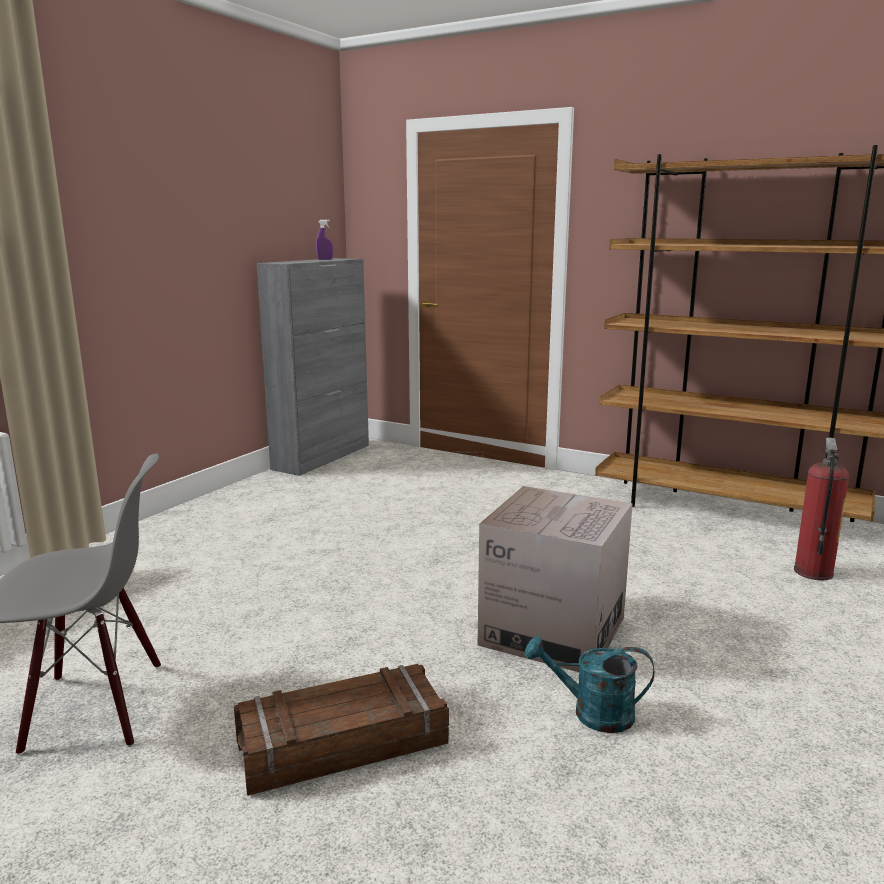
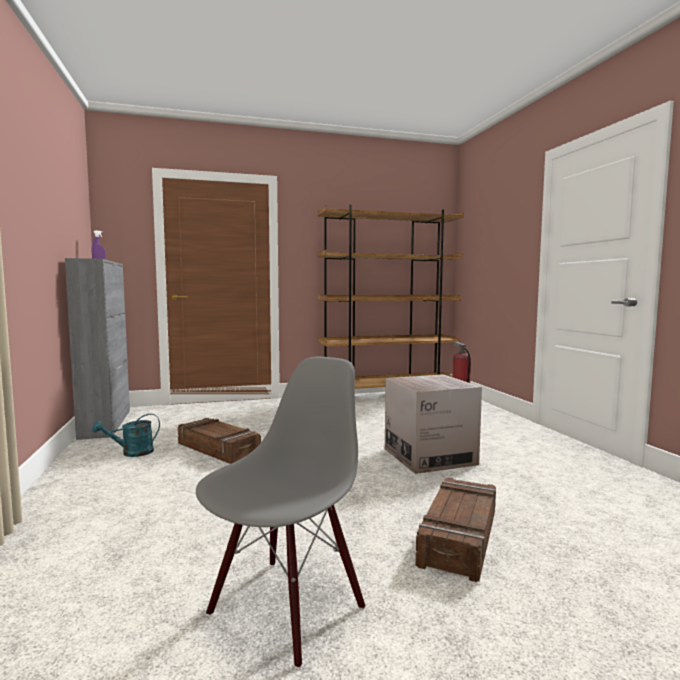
camera: 45 degrees left, 10 degrees down
(353, 523) = (219, 449): none -> crate
(592, 713) = (508, 476): turquoise watering can -> turquoise watering can (132, 453)

